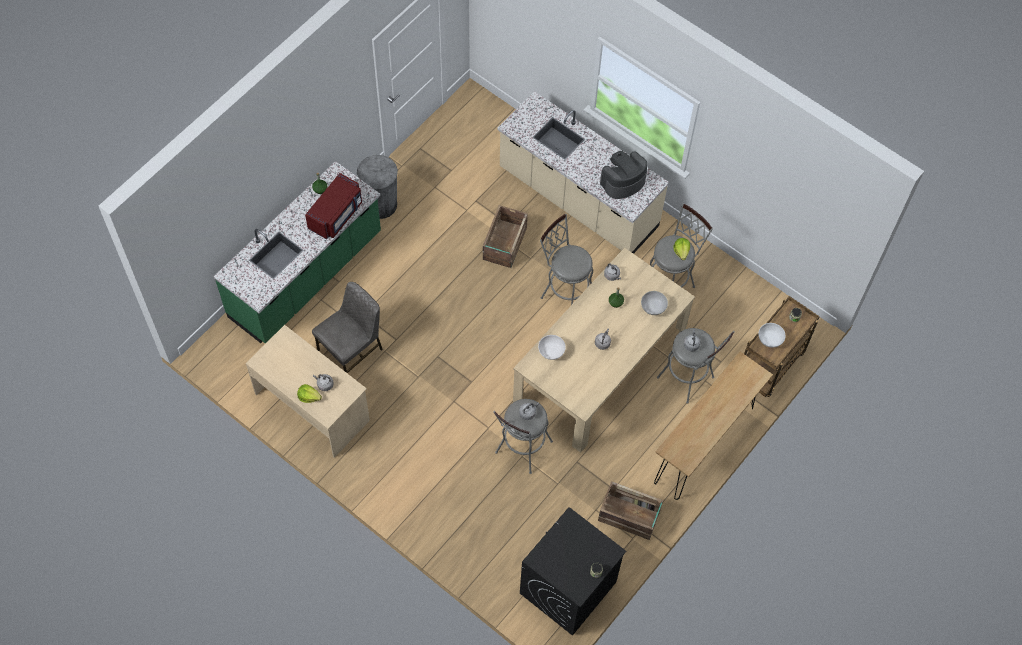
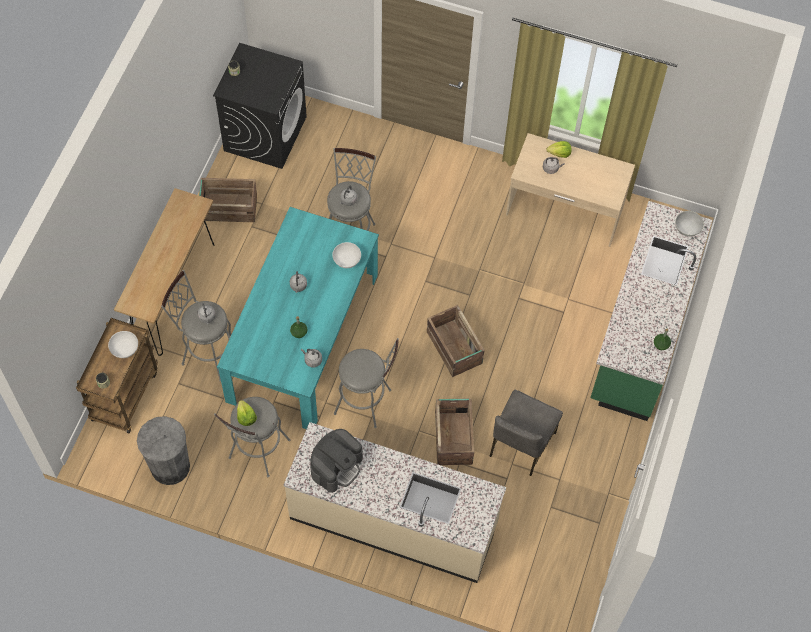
camera: 160 degrees right, 0 degrees up
(336, 215) = (628, 321): red microwave -> none
(352, 350) = (556, 274): grey chair -> grey chair (521, 444)
(380, 204) = (607, 437): grey trash can -> grey trash can (170, 466)
(472, 314) = (454, 348): none -> crate
(599, 366) = (303, 337): beige dining table -> turquoise dining table
(653, 308) = (258, 339): white bowl -> white bowl (687, 229)

